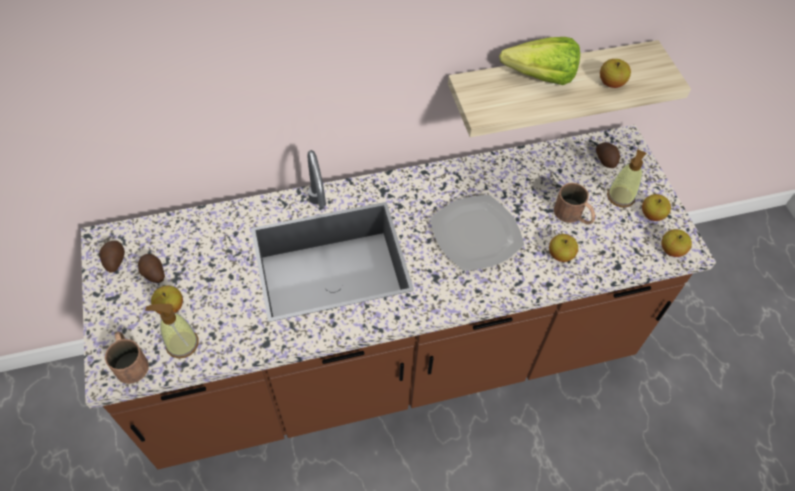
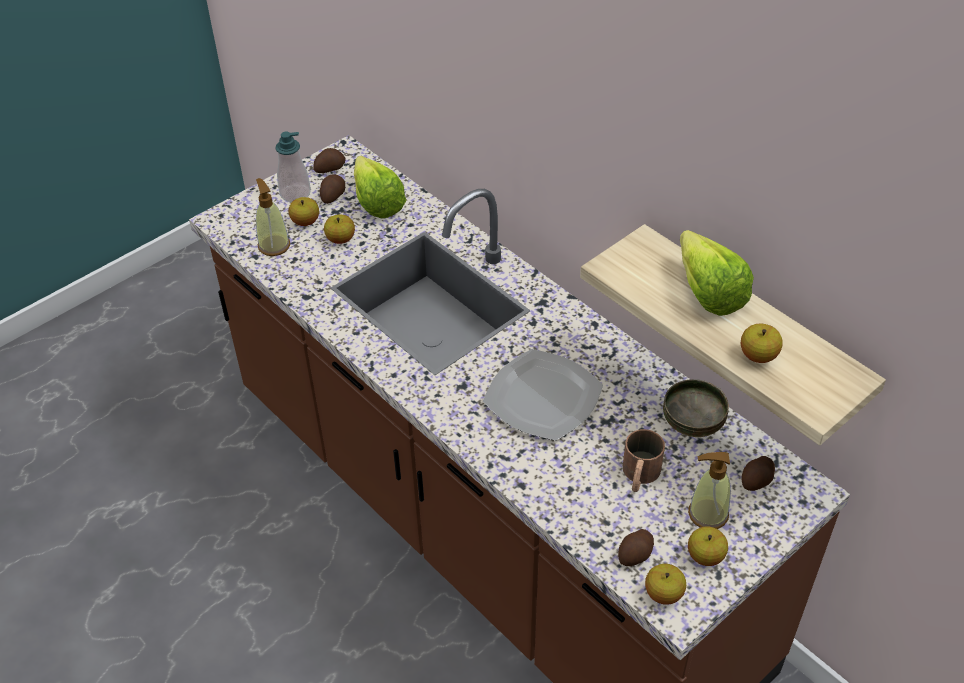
camera: 65 degrees right, 10 degrees down
(125, 300) = (295, 193): none -> soap dispenser
(129, 361) = (240, 224): brown mug -> none
(185, 243) = (376, 199): none -> lettuce
(543, 166) = (693, 422): none -> bowl
(560, 255) = (571, 482): apple -> apple (340, 239)
(636, 249) = (636, 554): none -> potato

